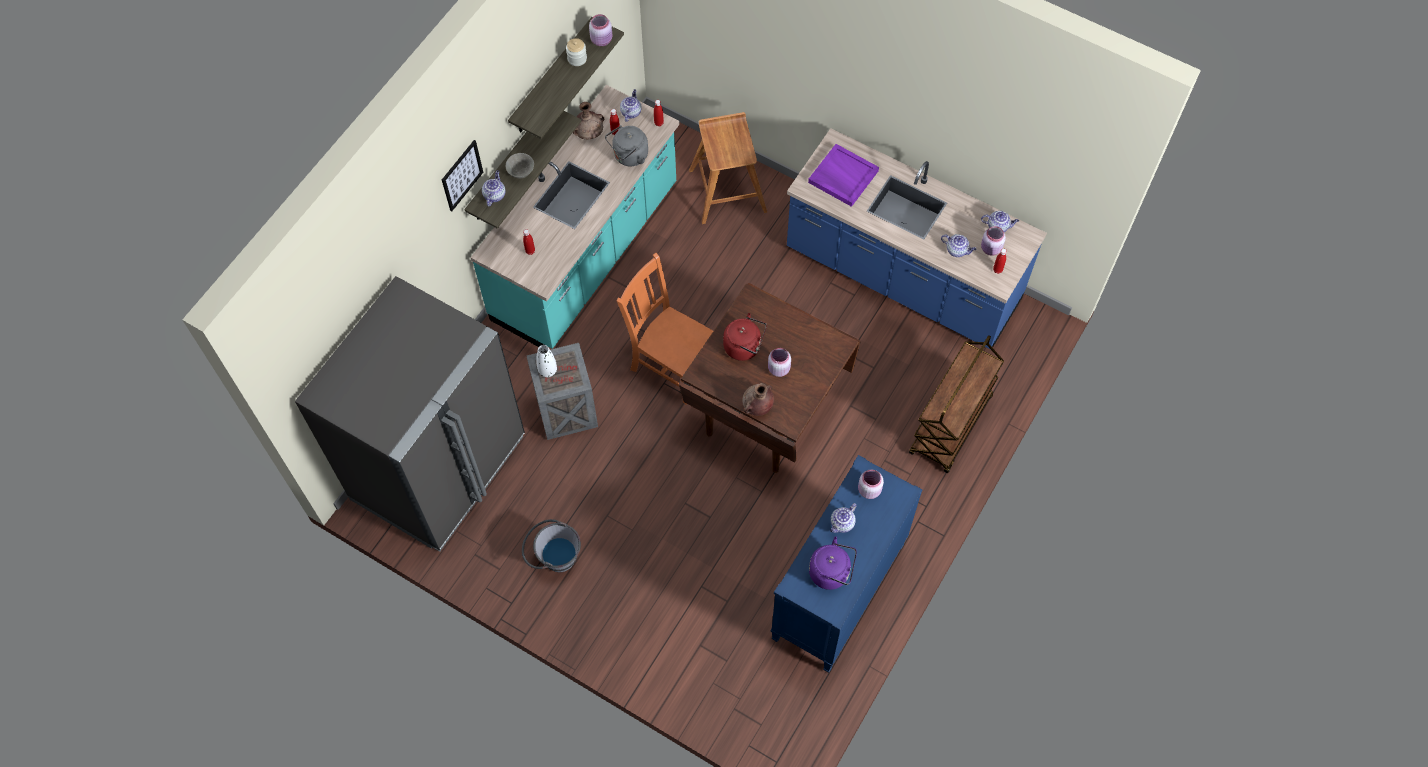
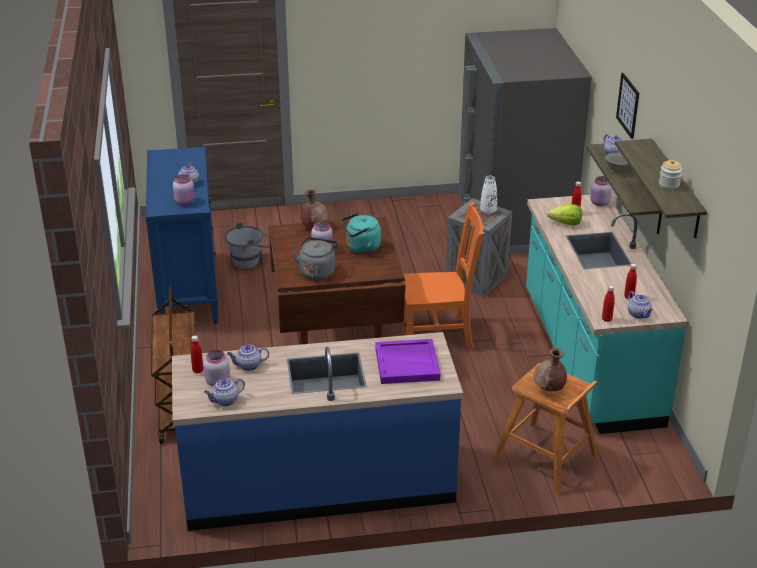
camera: 140 degrees right, 30 degrees down
(553, 557) = (393, 224): grey bucket -> grey bucket (251, 261)
(555, 242) = (566, 223): none -> lettuce
(589, 134) = (645, 286): brown vase -> brown vase (549, 389)
(602, 40) = (672, 202): pink jar -> pink jar (599, 203)
(629, 156) = (594, 289): grey kettle -> grey kettle (317, 271)
(744, 347) = (361, 248): red kettle -> turquoise kettle
(832, 572) = (175, 164): purple kettle -> none

